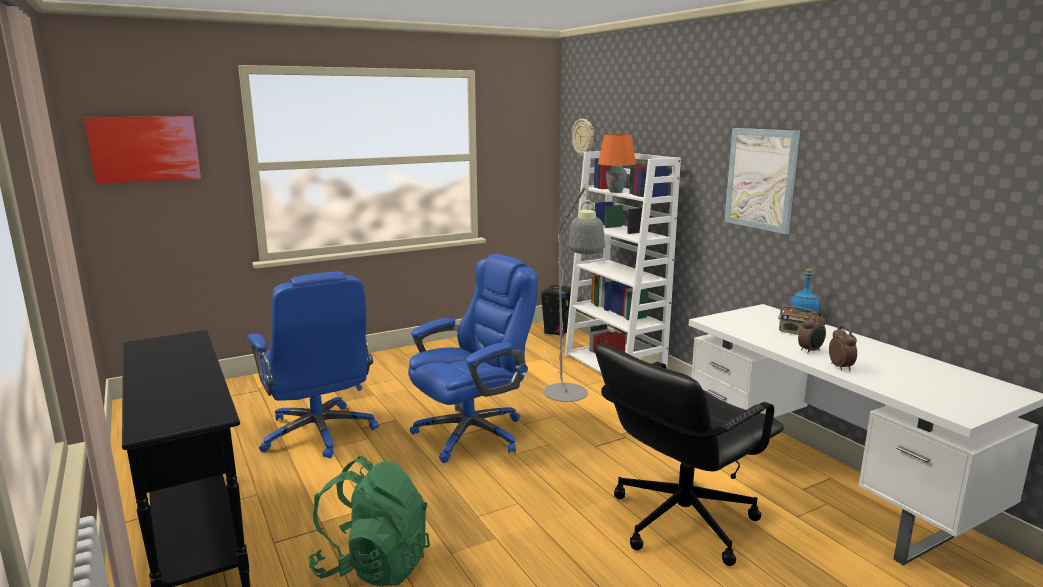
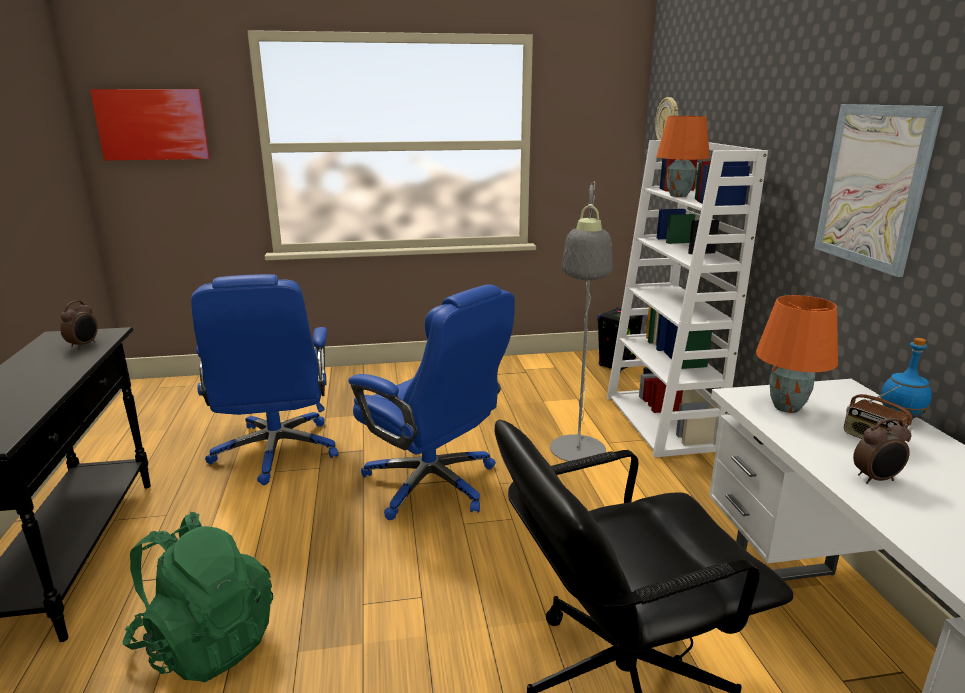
camera: 20 degrees right, 5 degrees up
(472, 433) = (433, 484): blue office chair -> blue office chair turned 60 degrees clockwise
(739, 323) = (785, 407): none -> orange table lamp
(841, 367) = (913, 523): alarm clock -> alarm clock (84, 345)

